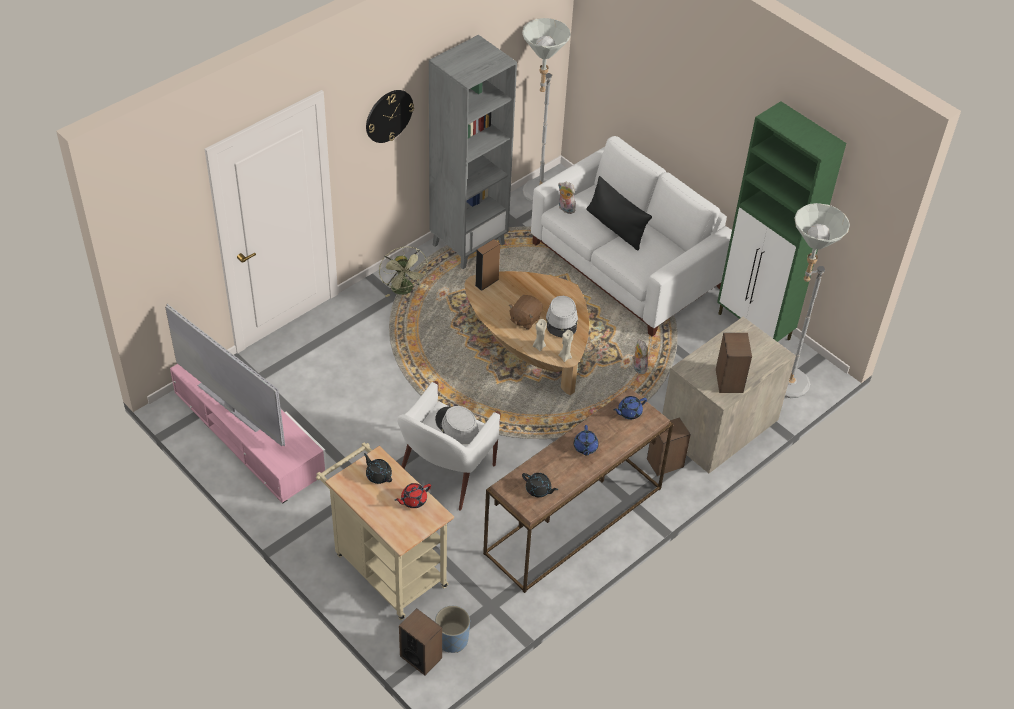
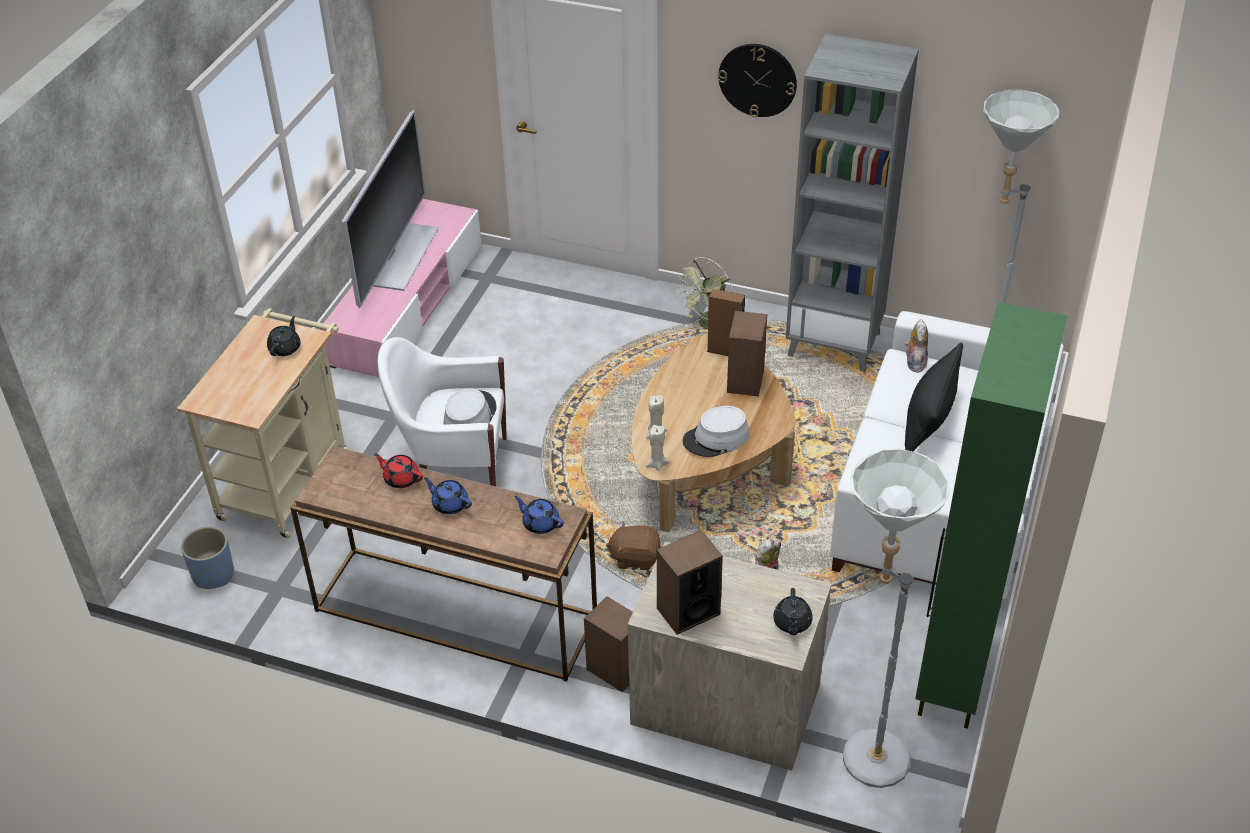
camera: 65 degrees right, 5 degrees down
(413, 500) = (263, 387): red teapot -> red teapot (401, 478)
(421, 657) = (176, 558): speaker -> speaker (746, 380)
(525, 319) = (690, 405): brown plush toy -> brown plush toy (635, 557)
(538, 490) = (351, 488): black teapot -> black teapot (792, 623)
(585, 447) = (450, 504): blue teapot -> blue teapot turned 60 degrees clockwise

